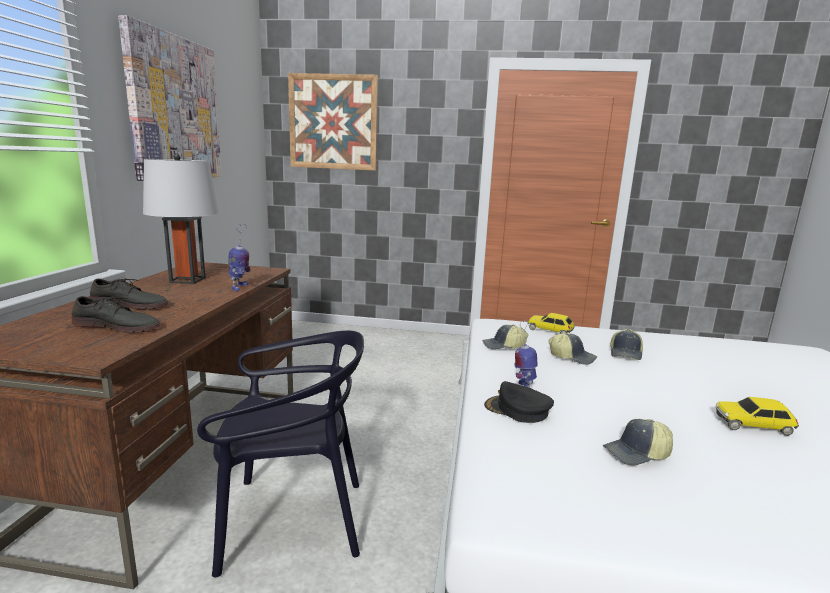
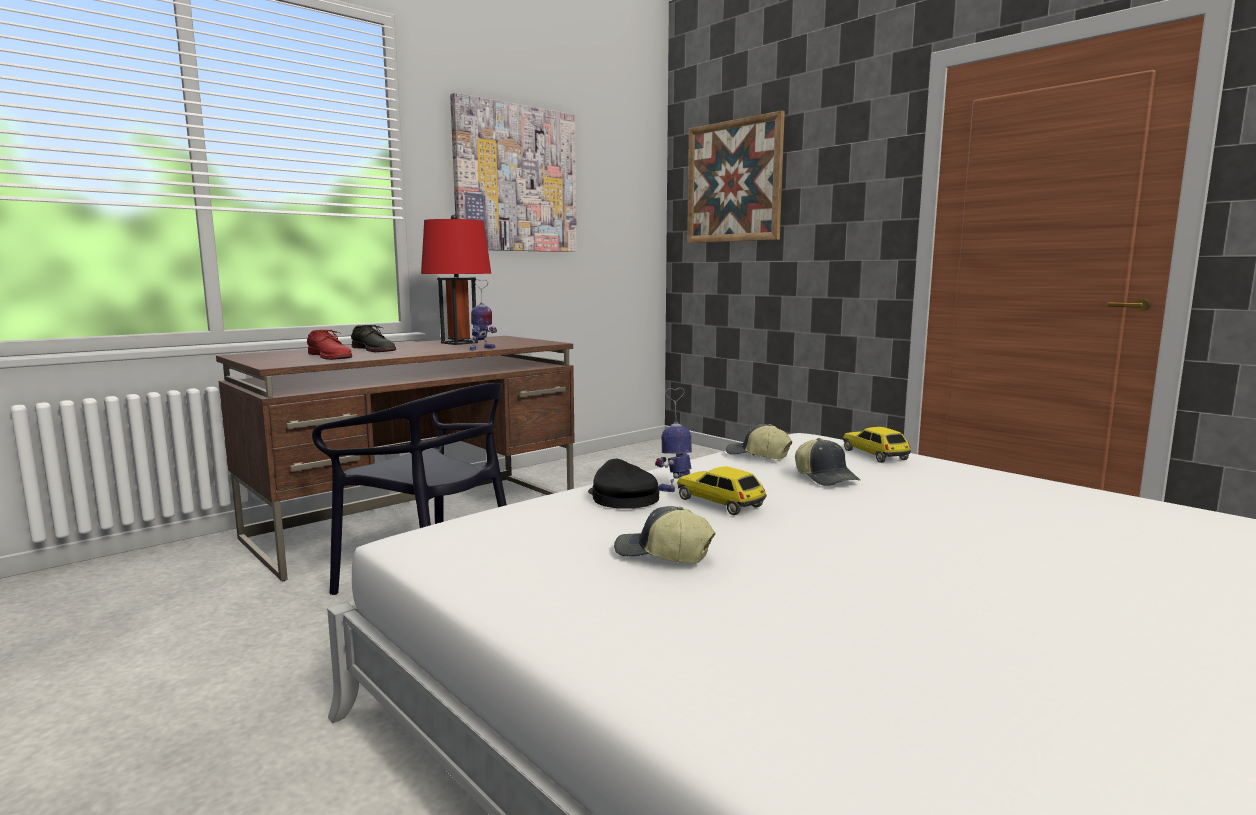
camera: 40 degrees right, 5 degrees down
(117, 326) = (330, 356): grey shoe -> red shoe
(187, 280) = (459, 343): grey table lamp -> red table lamp
(626, 353) = (929, 489): cap -> none
(753, 425) = (923, 583): toy car -> toy car (720, 503)

